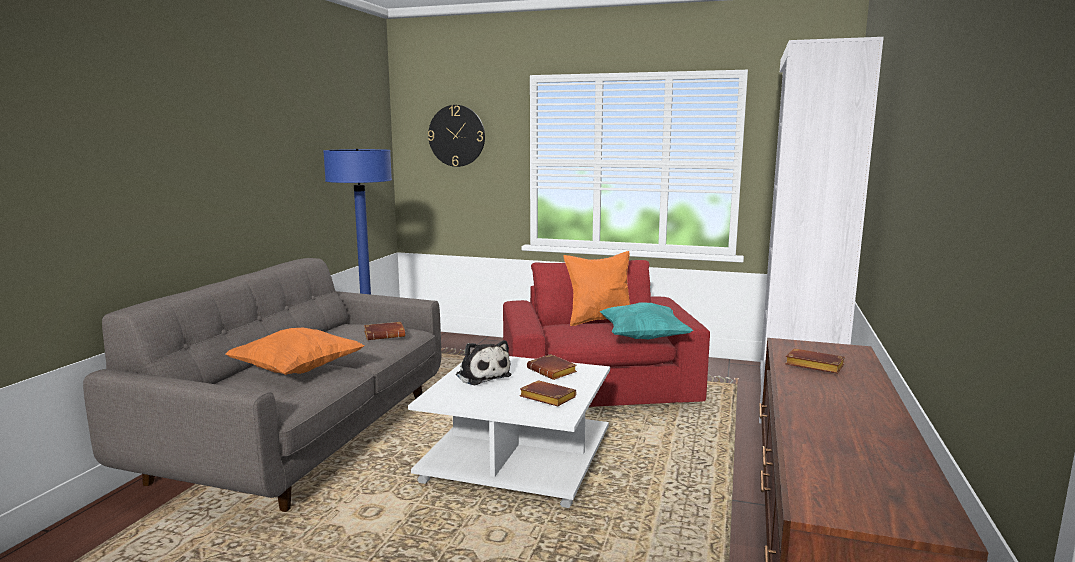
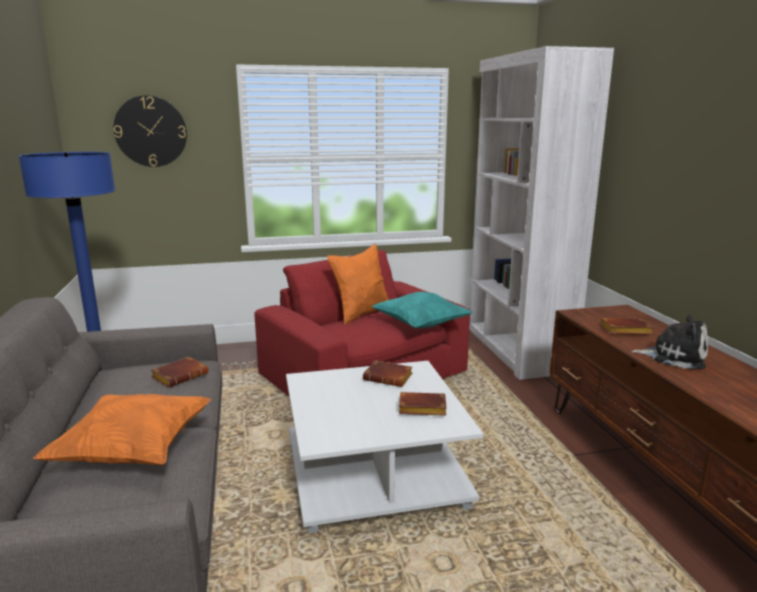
camera: 30 degrees left, 5 degrees up
(482, 375) = (330, 399): plush toy -> plush toy (674, 356)

